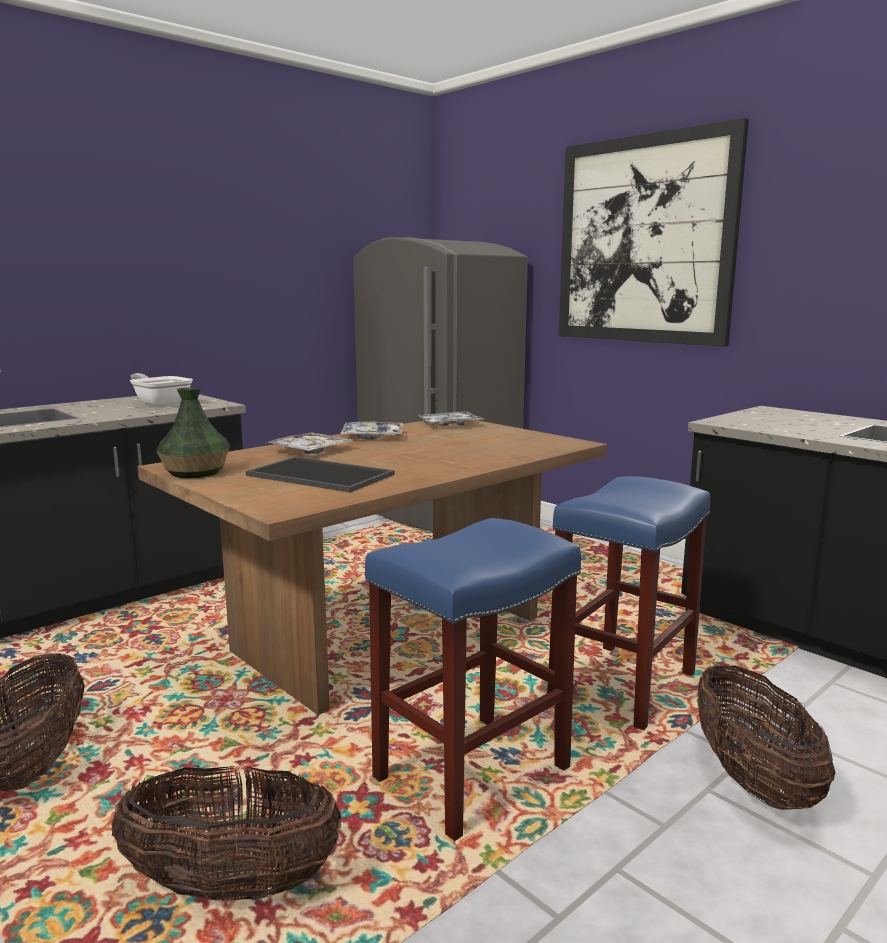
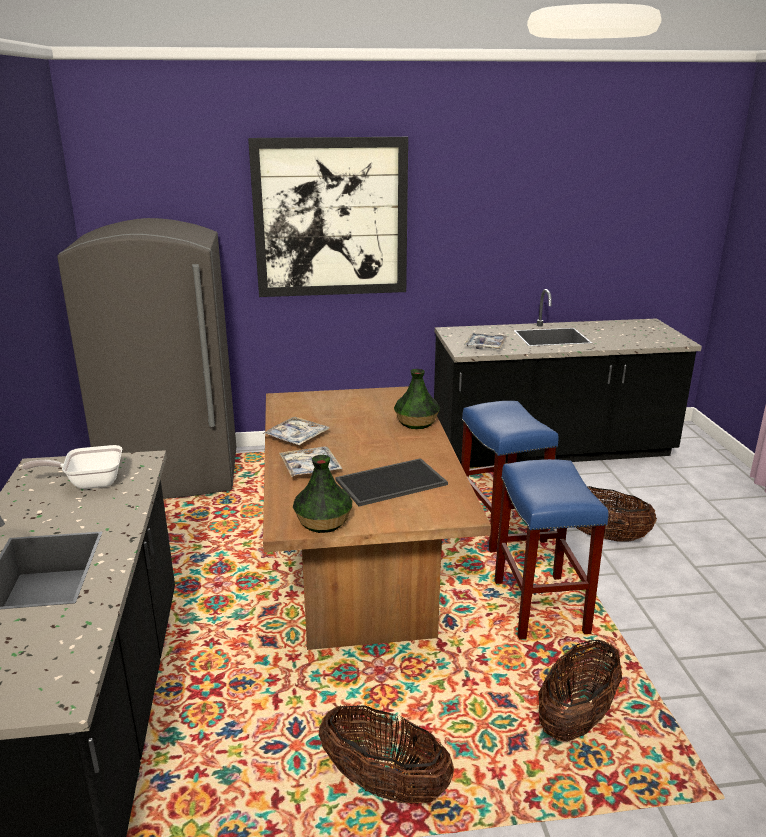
camera: 55 degrees left, 10 degrees up
(449, 425) = (298, 404): tray -> tray (485, 346)
(494, 458) = (416, 423): none -> vase

